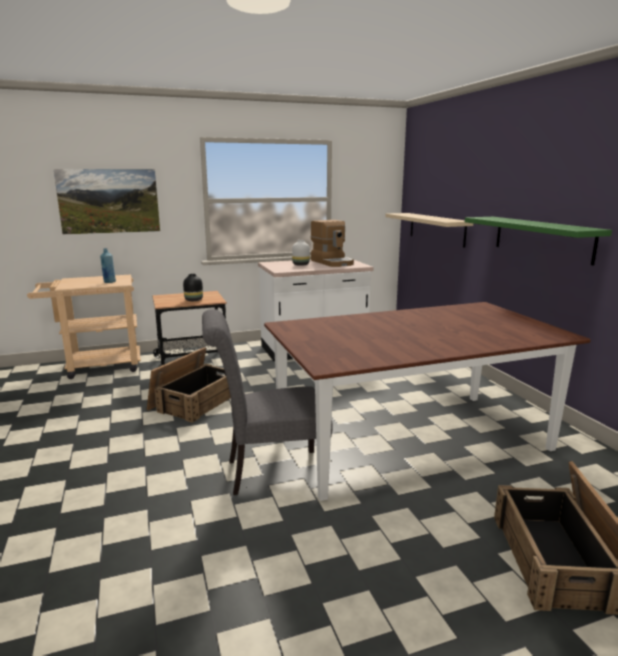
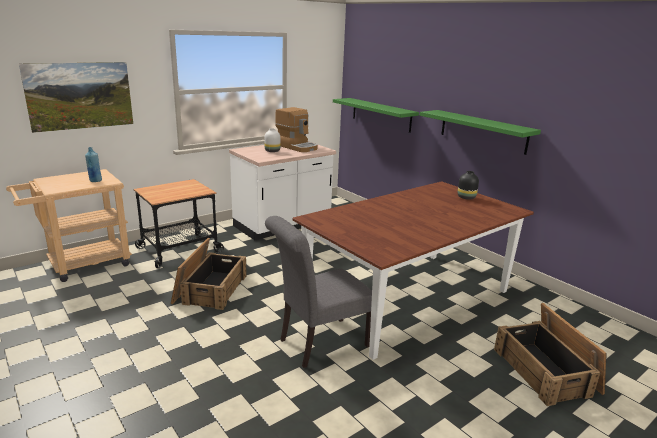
camera: 20 degrees left, 5 degrees up
(194, 300) = (182, 192): black vase -> black vase (467, 197)
(436, 229) = (381, 114): beige shelf -> green shelf

